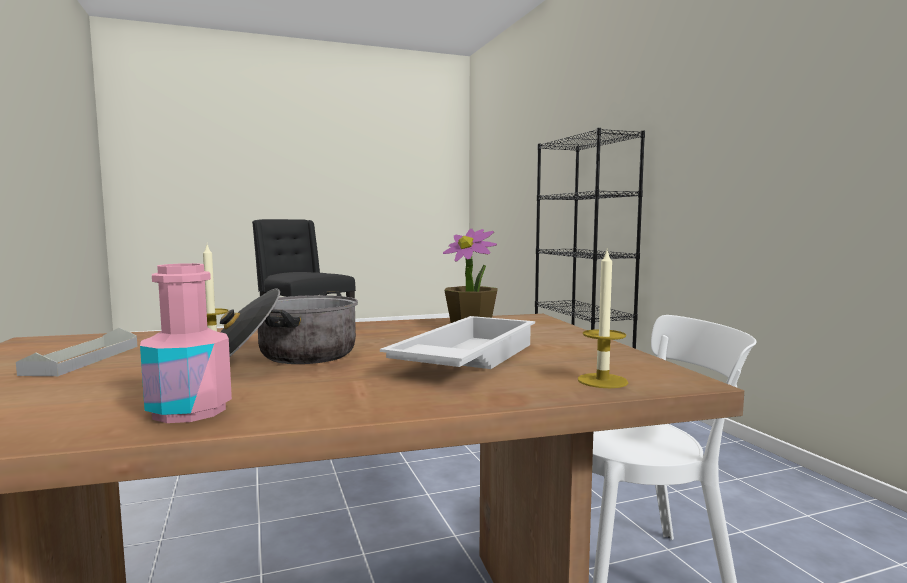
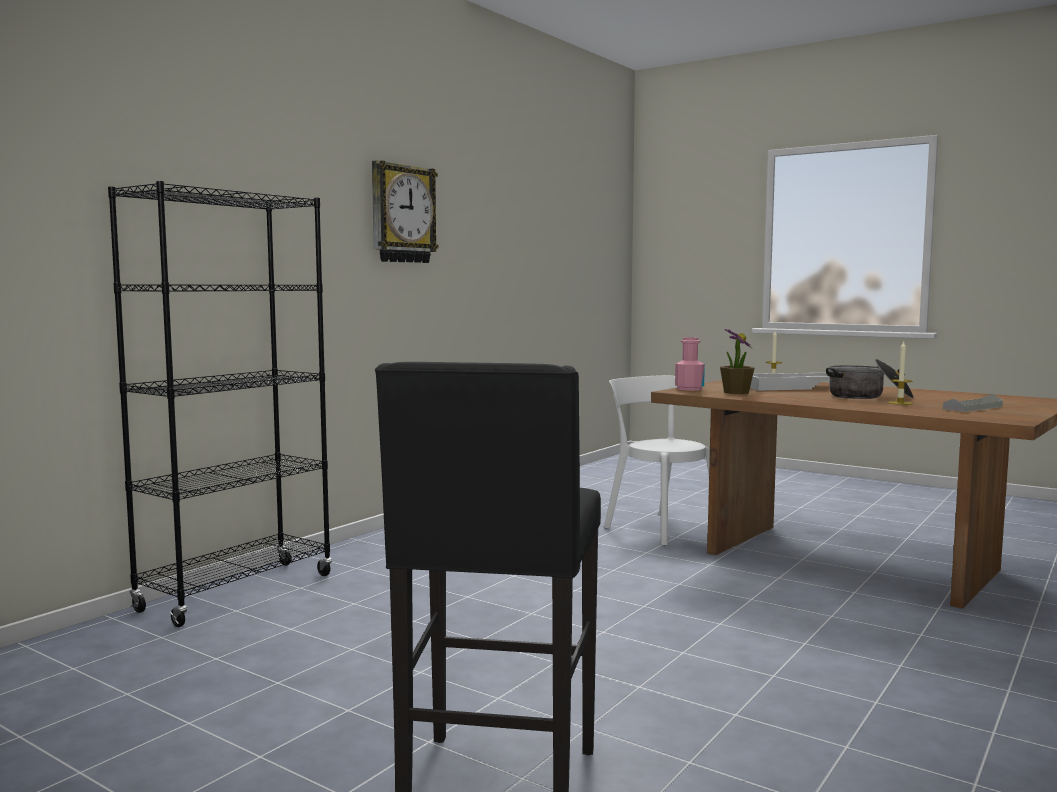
camera: 125 degrees left, 0 degrees up
(189, 411) = (926, 392): pink bottle -> pink bottle (689, 389)
(782, 100) = (402, 214): none -> wall clock

